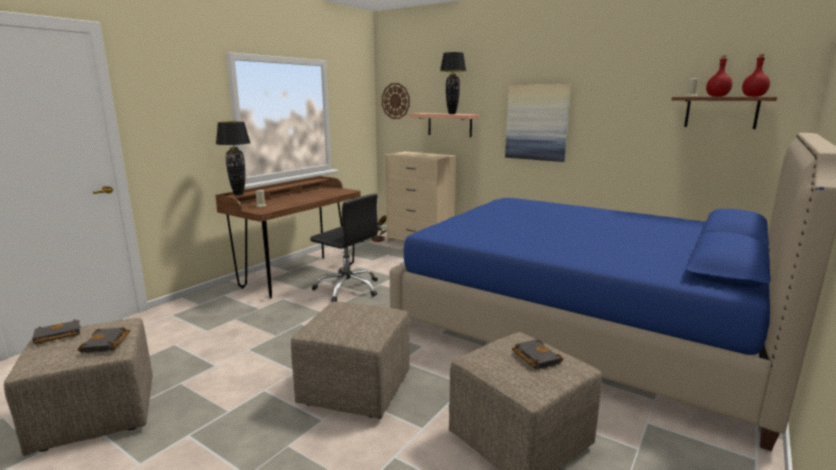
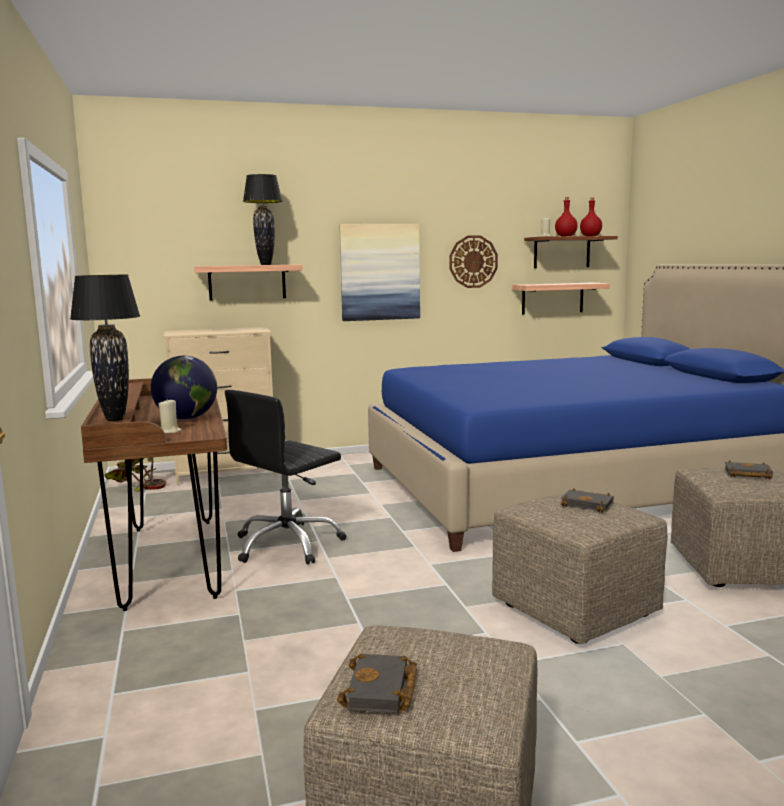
camera: 50 degrees left, 5 degrees down
(106, 344) = (479, 649): black book -> black book (588, 504)
(291, 201) = (187, 418): none -> globe
(348, 288) = (288, 544): black office chair -> black office chair turned 150 degrees clockwise
(395, 101) = (137, 248): wall clock -> wall clock (473, 261)
(703, 157) = (552, 298): none -> shelf

